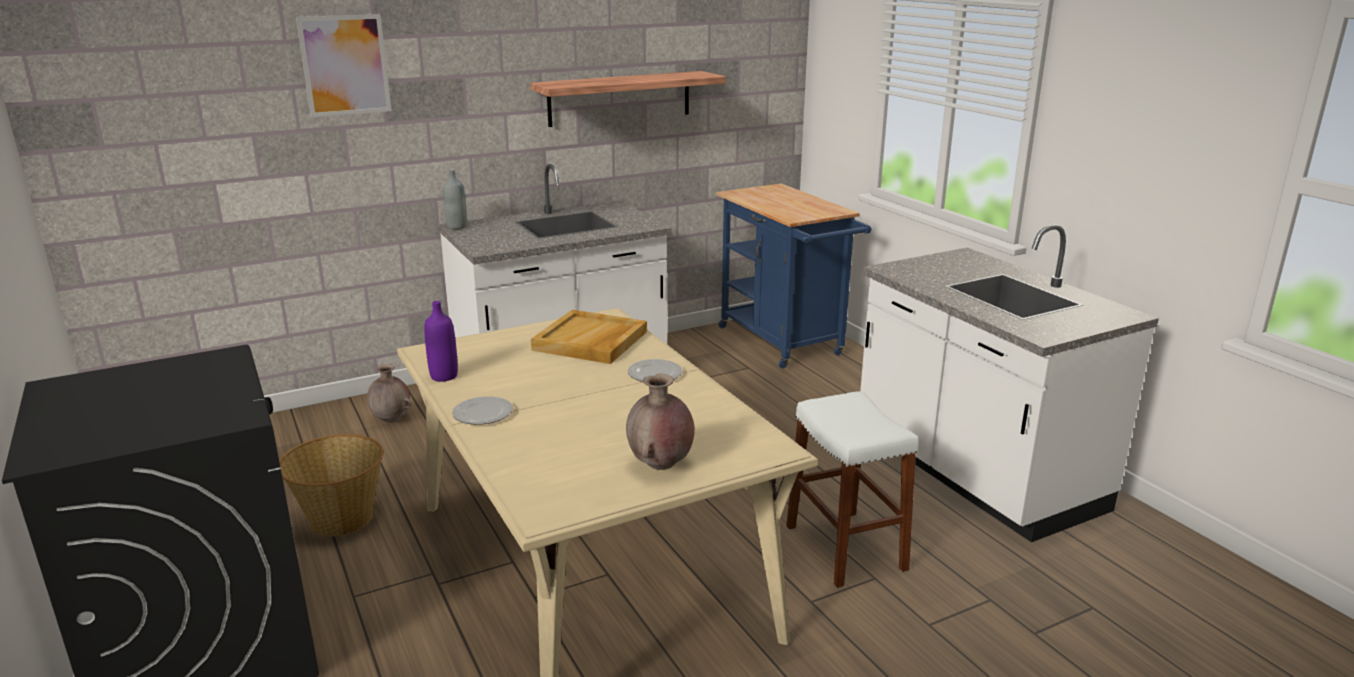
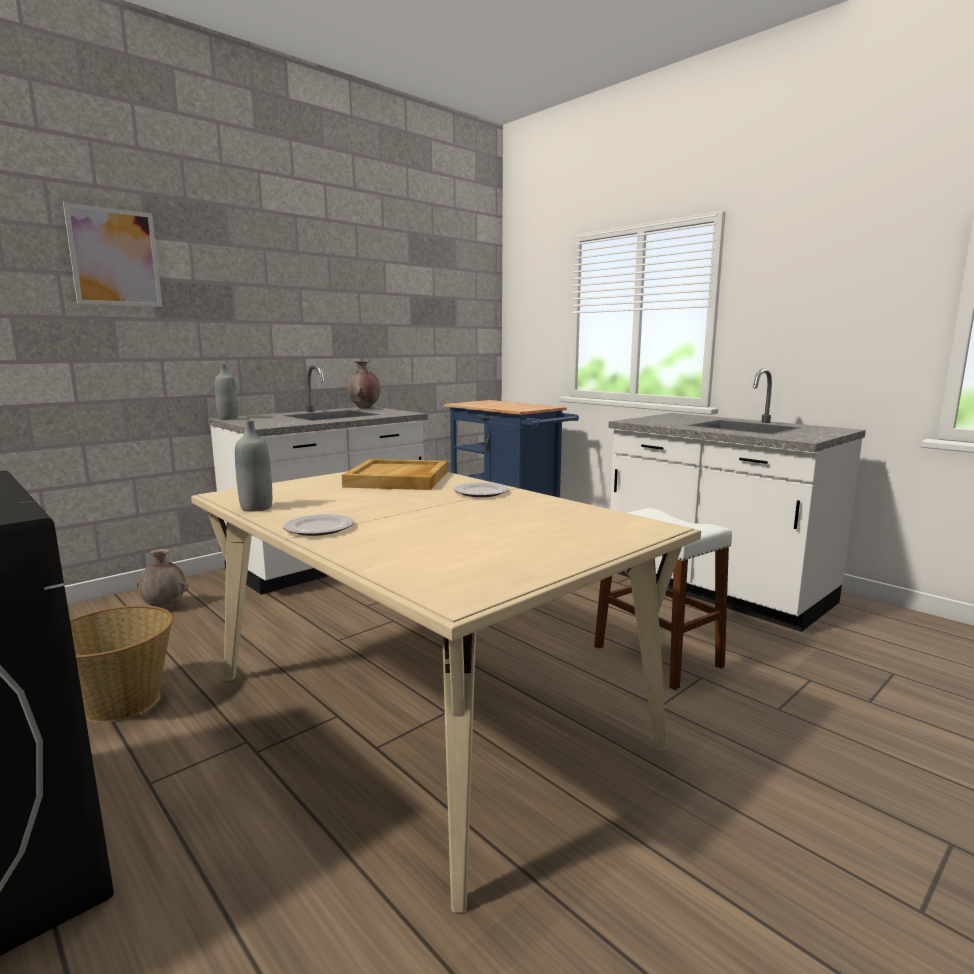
camera: 15 degrees left, 10 degrees down
(444, 376) = (256, 508): purple bottle -> grey bottle
(620, 98) = (367, 319): shelf -> none
(660, 465) = (553, 546): brown vase -> brown vase (364, 408)

